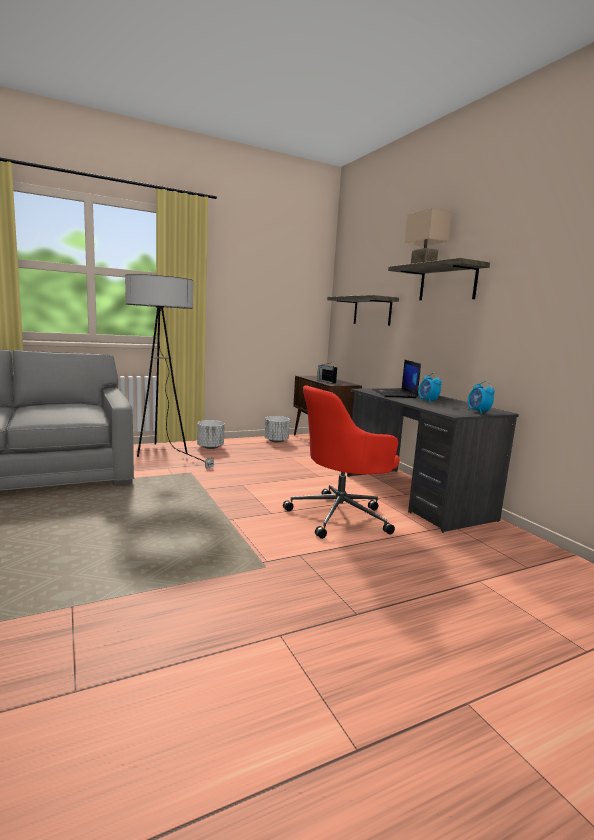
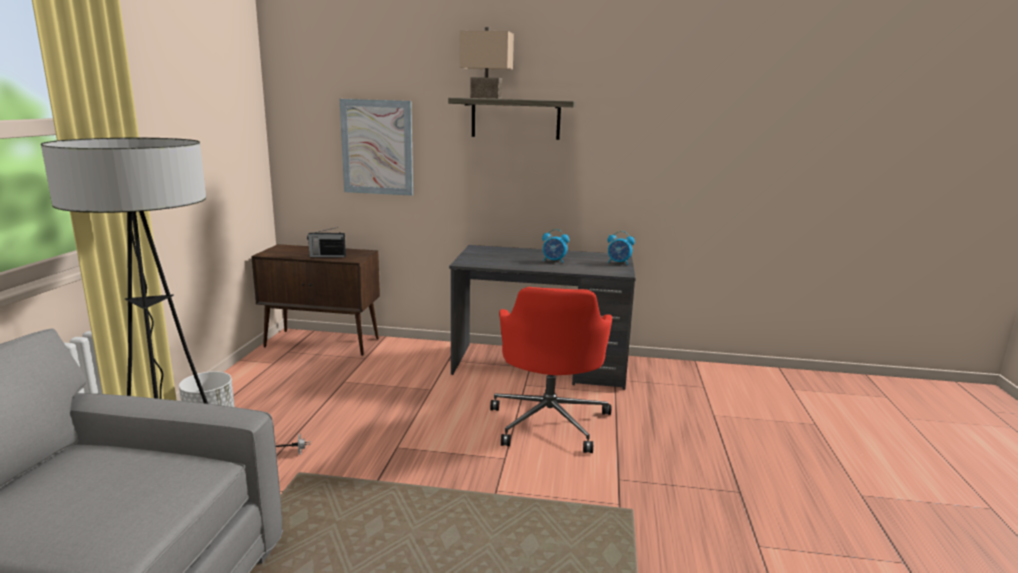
camera: 55 degrees left, 5 degrees up
(276, 441) = (267, 366): white planter -> none
(372, 311) = (377, 147): shelf -> picture
(395, 394) = (504, 260): laptop -> none

